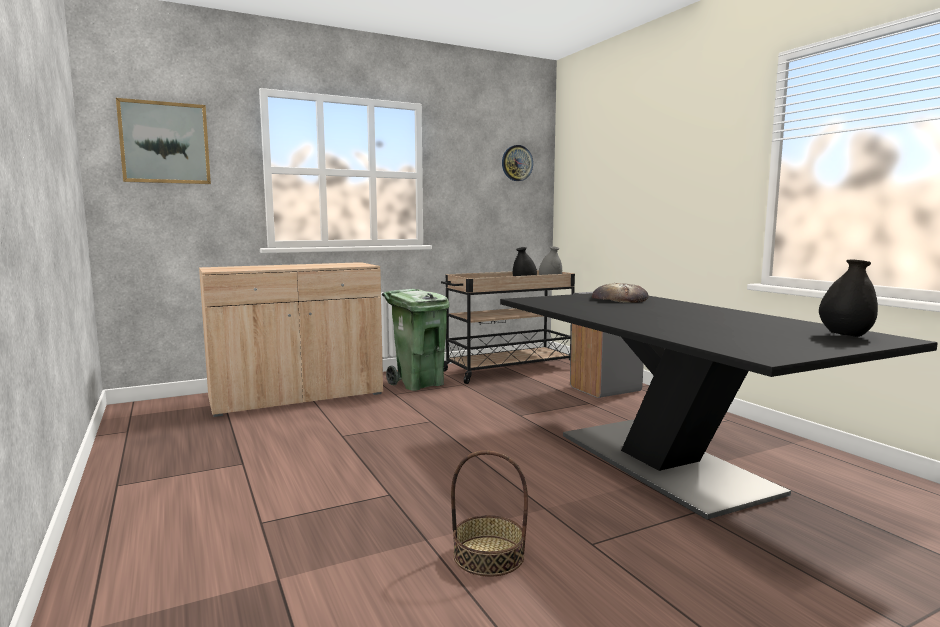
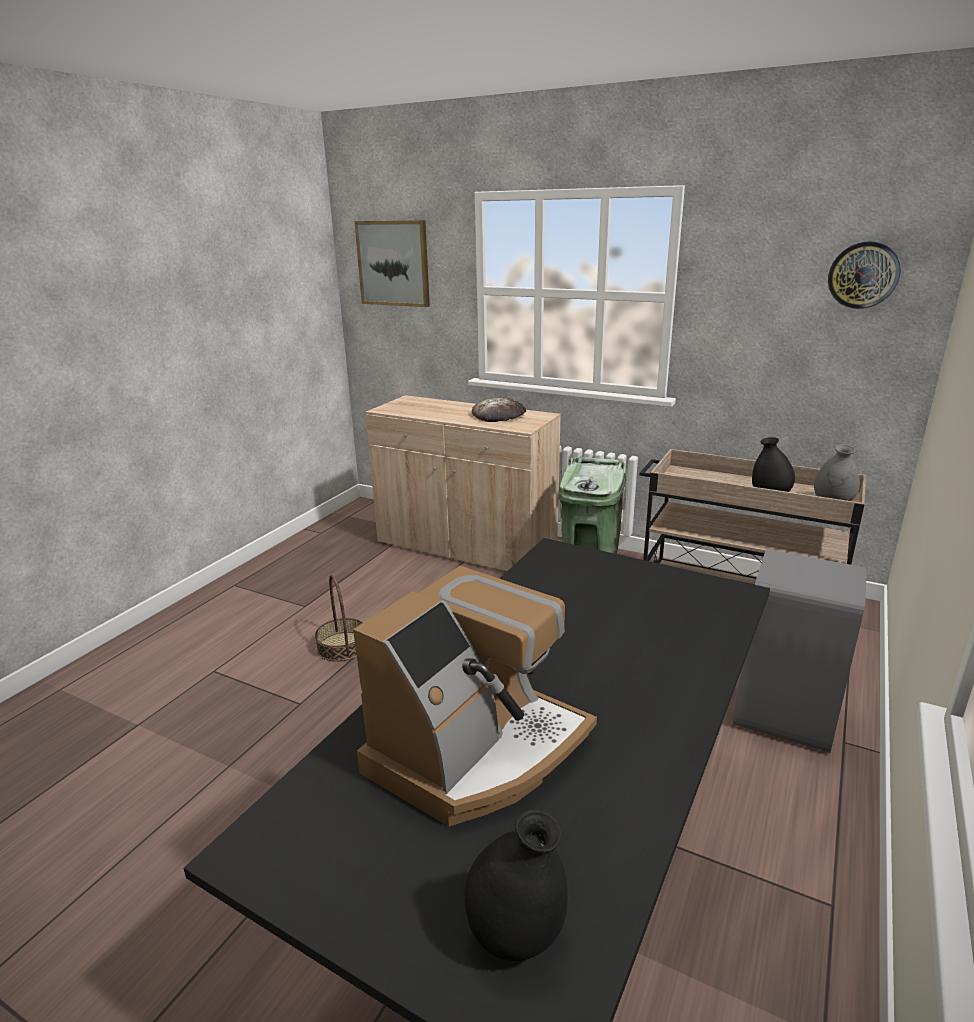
camera: 55 degrees right, 15 degrees up
(488, 556) = (217, 817): basket -> basket (342, 646)
(619, 299) = (665, 610): bread -> bread (499, 415)
(709, 326) = (477, 750): none -> coffee machine

